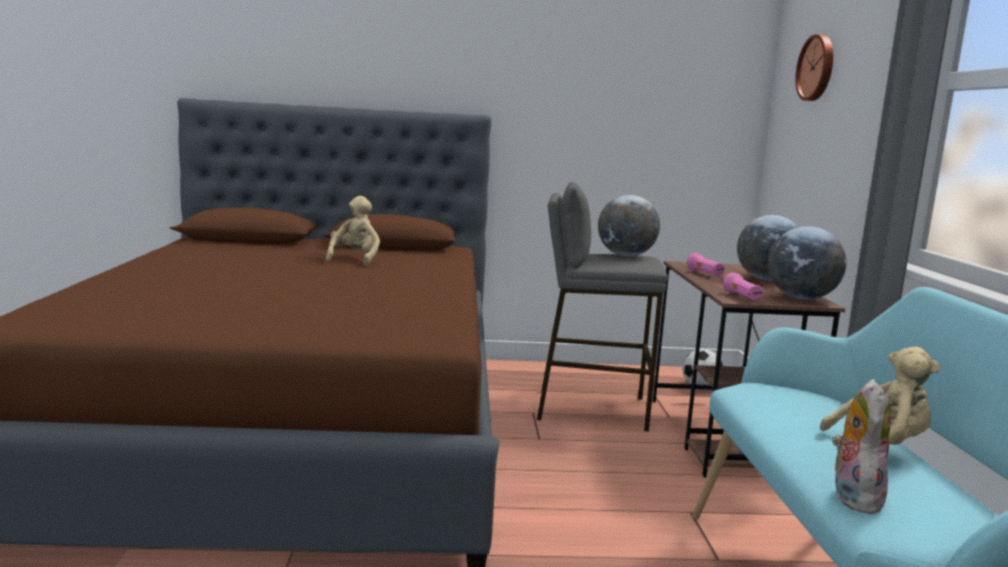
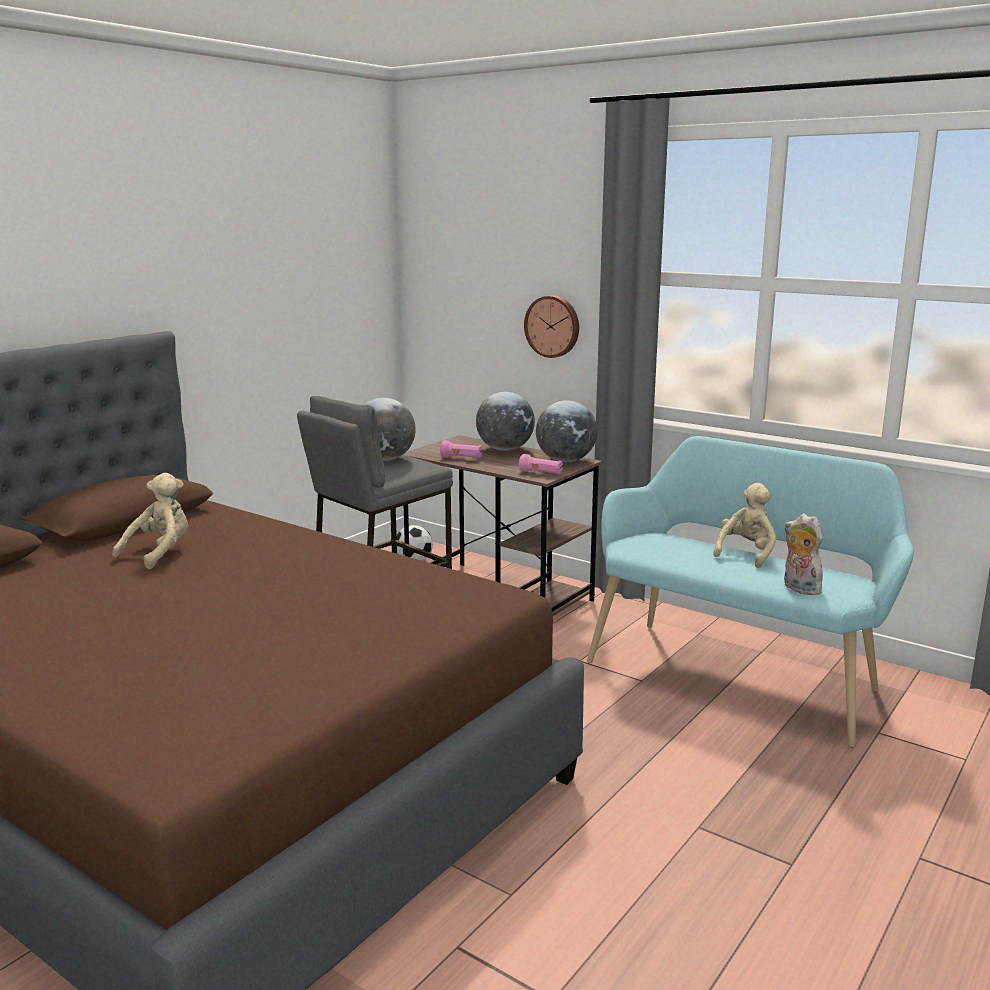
camera: 50 degrees left, 5 degrees up
(355, 259) = (160, 553): beige plush toy -> beige plush toy turned 75 degrees clockwise
(817, 68) = (473, 247): wall clock -> wall clock (553, 326)

